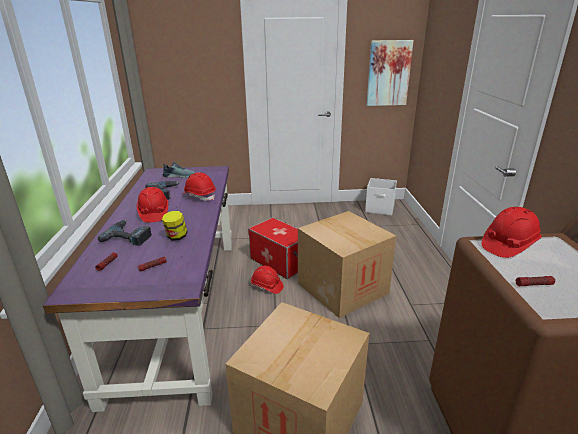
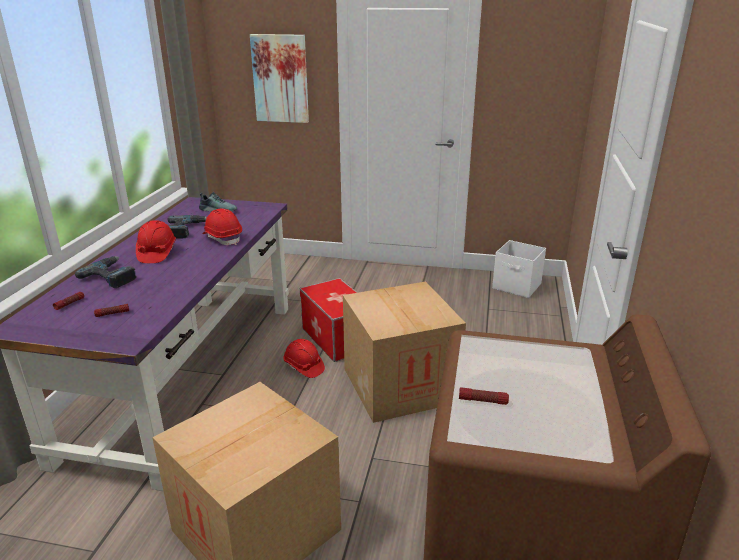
camera: 15 degrees right, 0 degrees up
(176, 237) = (161, 284): jar -> none
(388, 73) = (542, 91): picture -> picture (280, 79)
(508, 245) = (506, 349): red hard hat -> none

